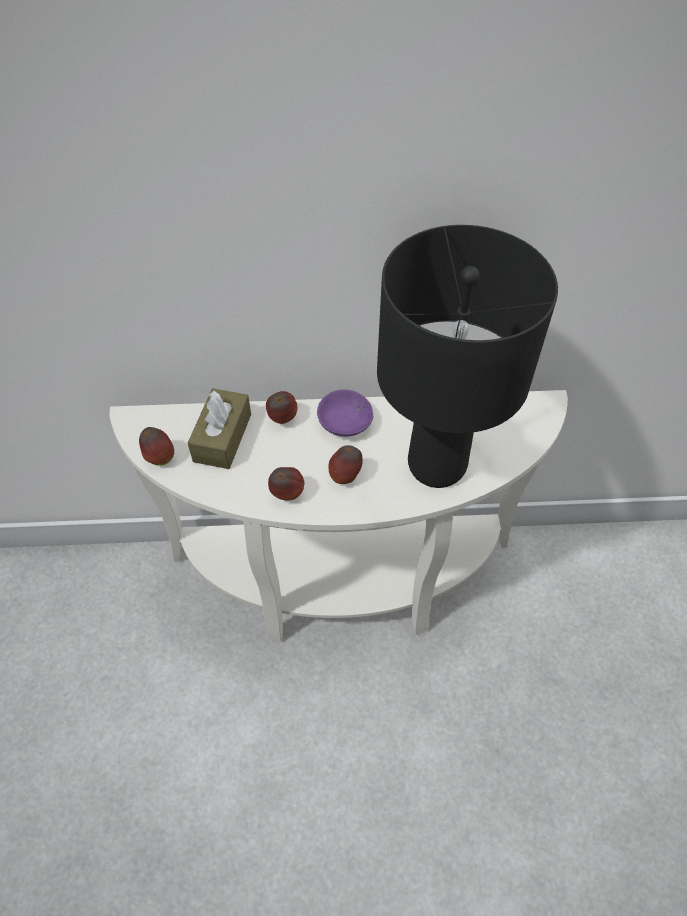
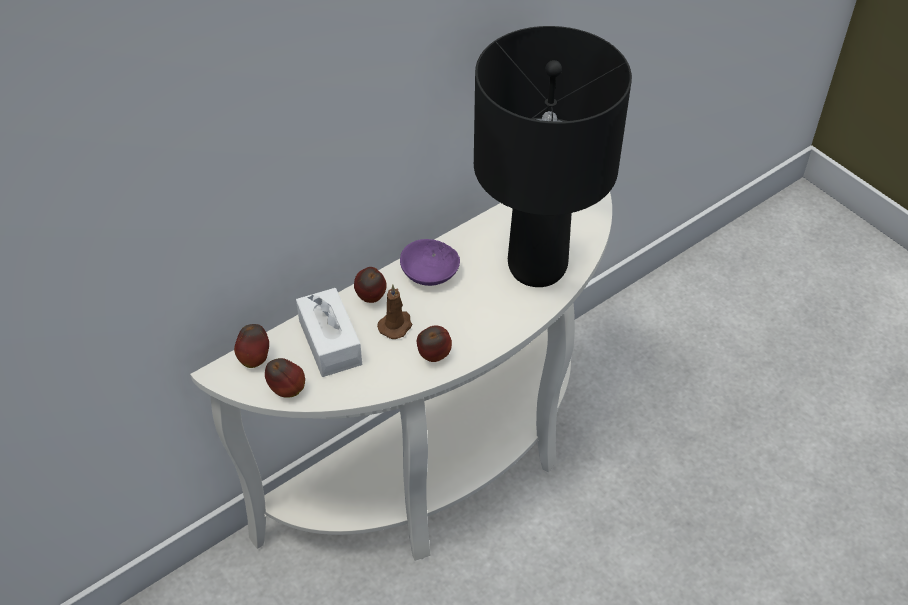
camera: 35 degrees left, 5 degrees down
(222, 437) = (330, 342): brown tissue box -> white tissue box
(282, 451) = (396, 325): none -> brown candle
(345, 476) = (470, 315): apple -> apple (255, 359)

